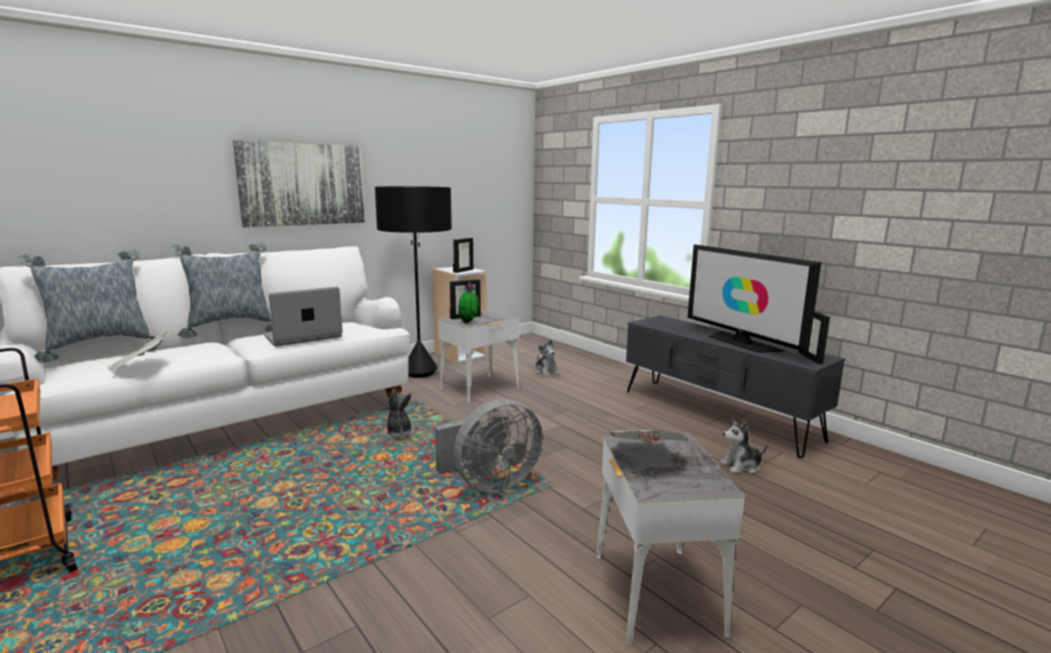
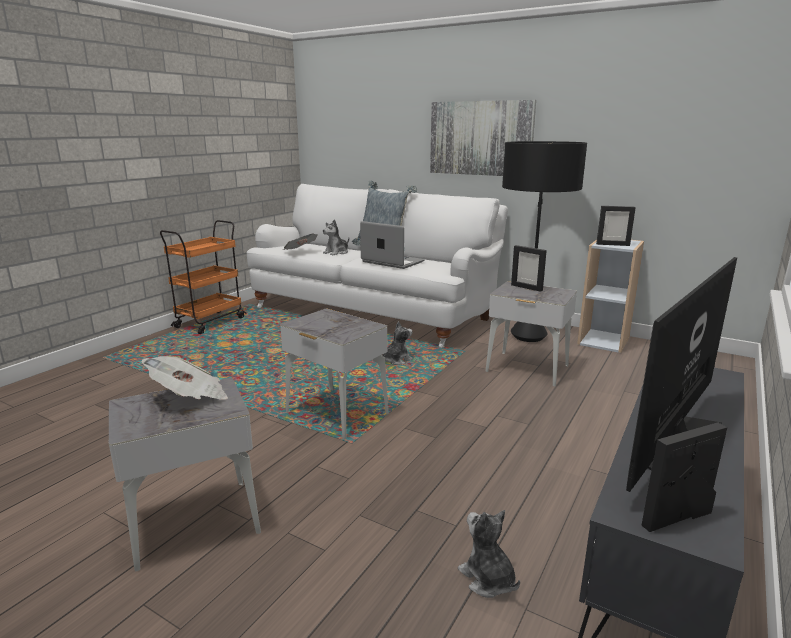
camera: 70 degrees right, 5 degrees up
(100, 354) = (318, 242): pillow -> none
(468, 323) = (508, 292): potted plant -> none
(490, 484) = (337, 414): grey fan -> side table
(546, 372) = (626, 391): plush toy -> plush toy (336, 252)

